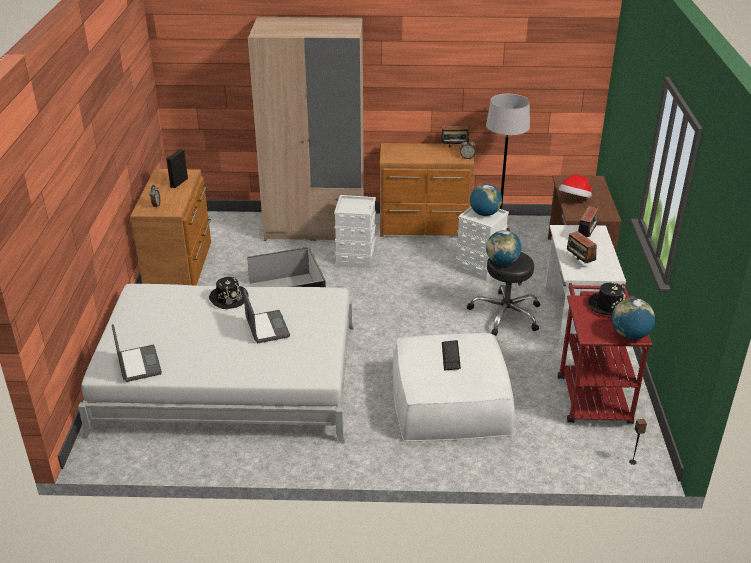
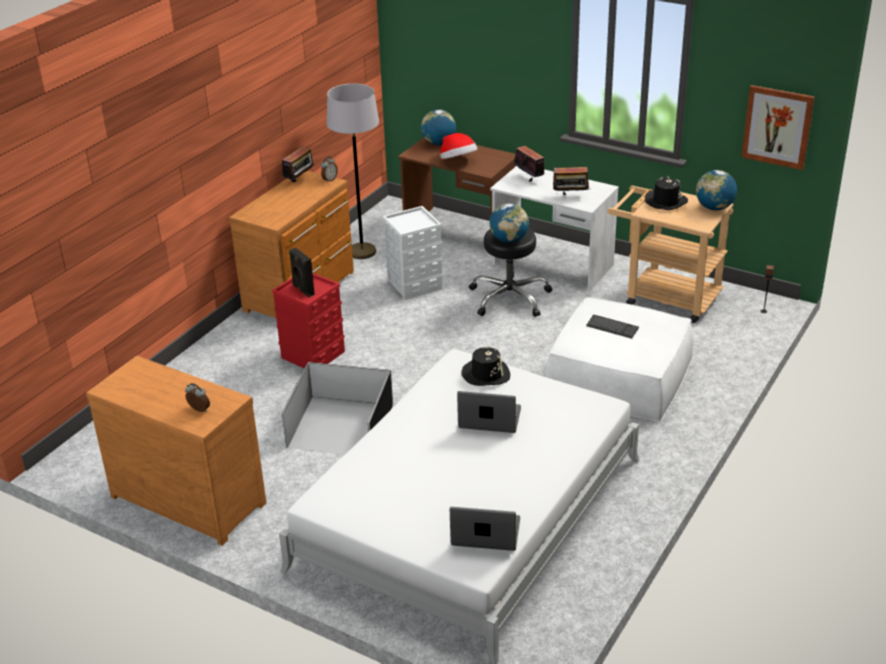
camera: 60 degrees left, 0 degrees up
(178, 183) = (155, 380): black speaker -> black speaker (302, 290)
(228, 298) = (402, 433): black hat -> black hat (486, 374)
(315, 227) = (214, 364): beige wardrobe -> none
(355, 257) = (312, 355): white storage box -> red storage box
(484, 214) = (409, 220): globe -> globe (438, 143)
(592, 394) = (664, 297): red cart -> beige cart
(704, 292) = (777, 126): none -> picture

